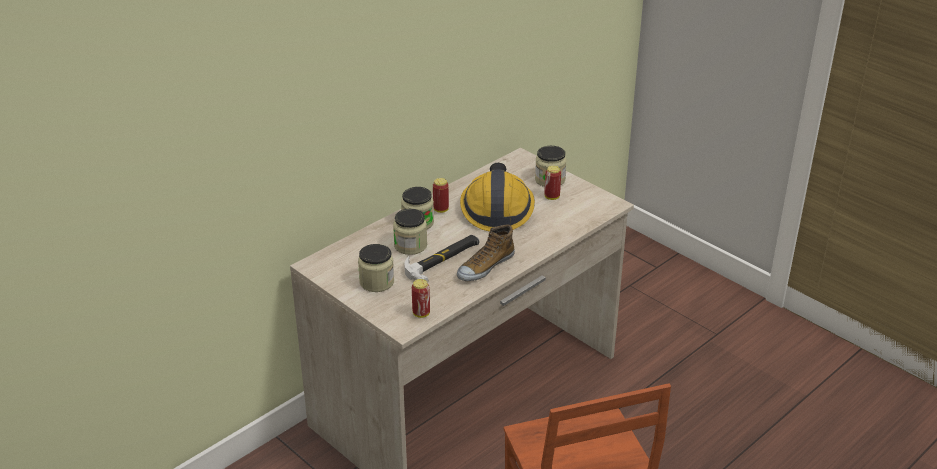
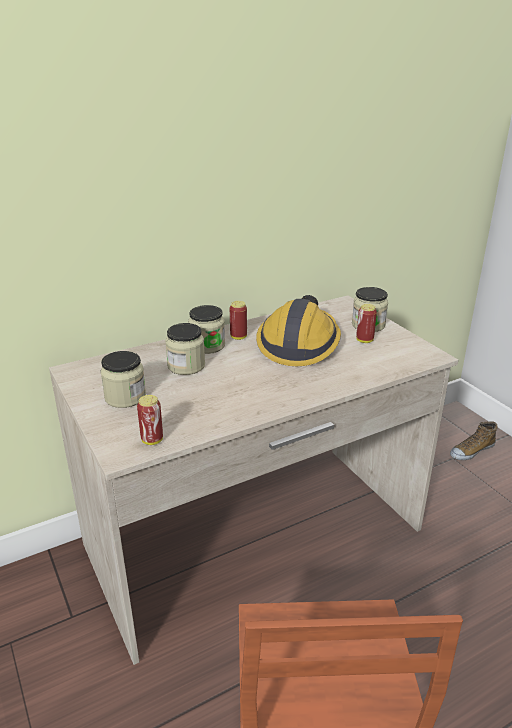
camera: 15 degrees right, 5 degrees down
(443, 260) = (213, 386): hammer -> none
(485, 266) = (257, 399): shoe -> shoe (471, 451)

